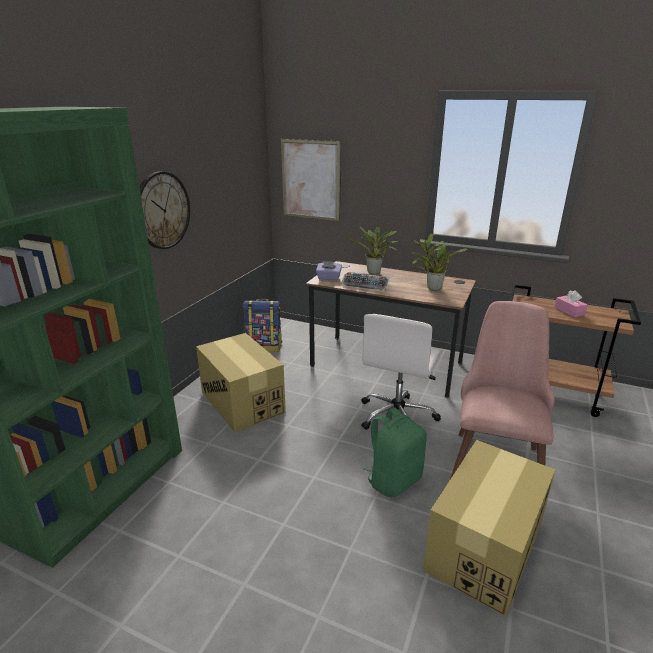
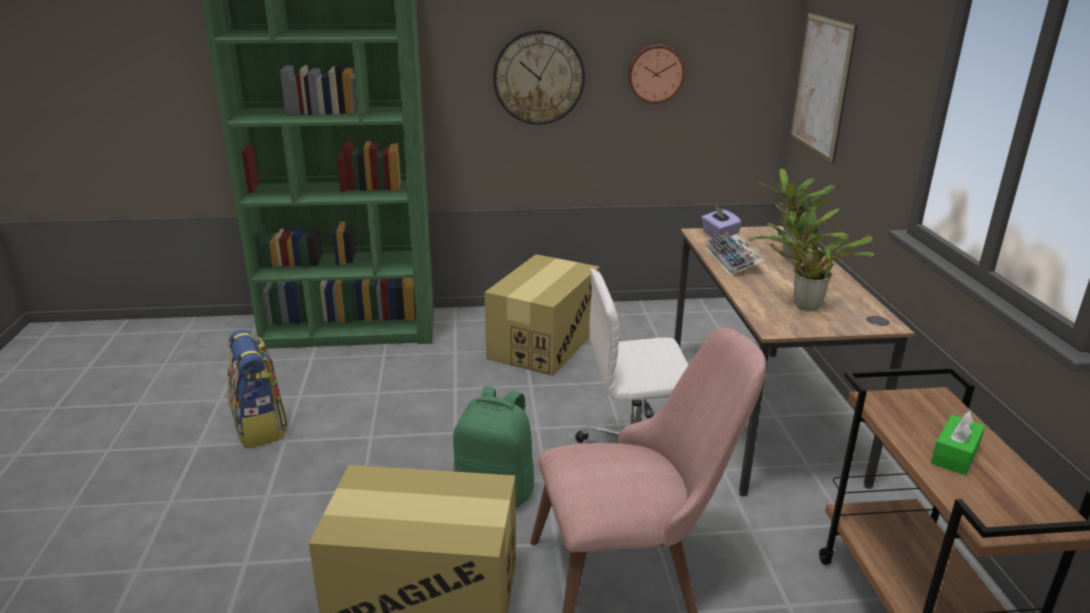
camera: 60 degrees right, 0 degrees up
(219, 191) = (655, 73): none -> wall clock
(264, 346) = (674, 315): backpack -> backpack (261, 428)
(569, 311) = (955, 455): pink tissue box -> green tissue box

